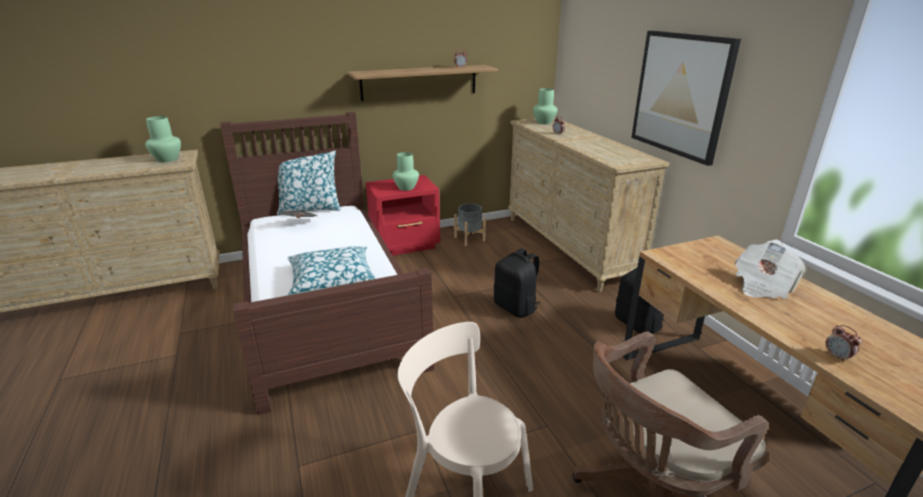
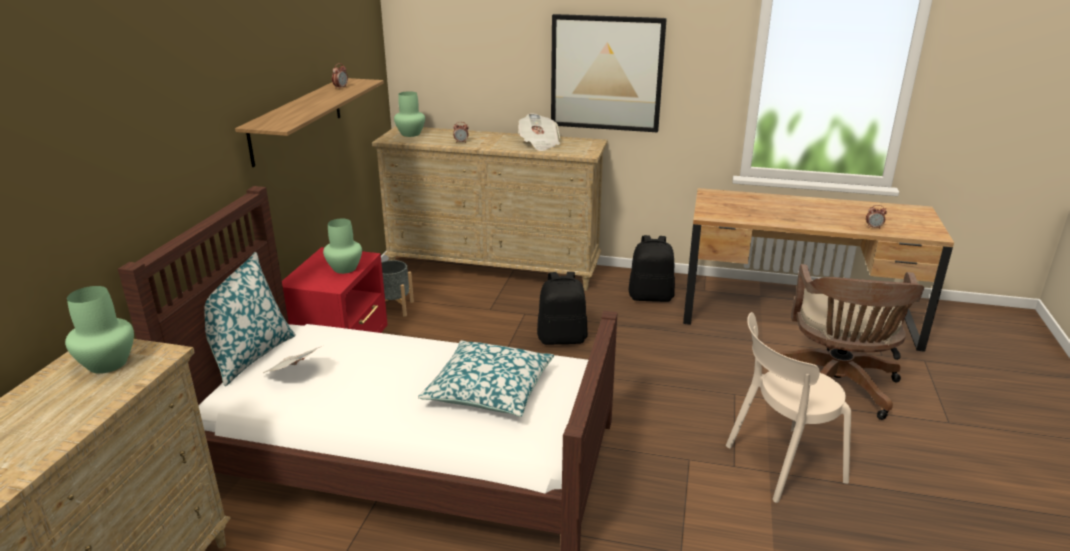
camera: 55 degrees left, 0 degrees up
(762, 285) = (781, 208): newspaper -> newspaper (539, 144)

